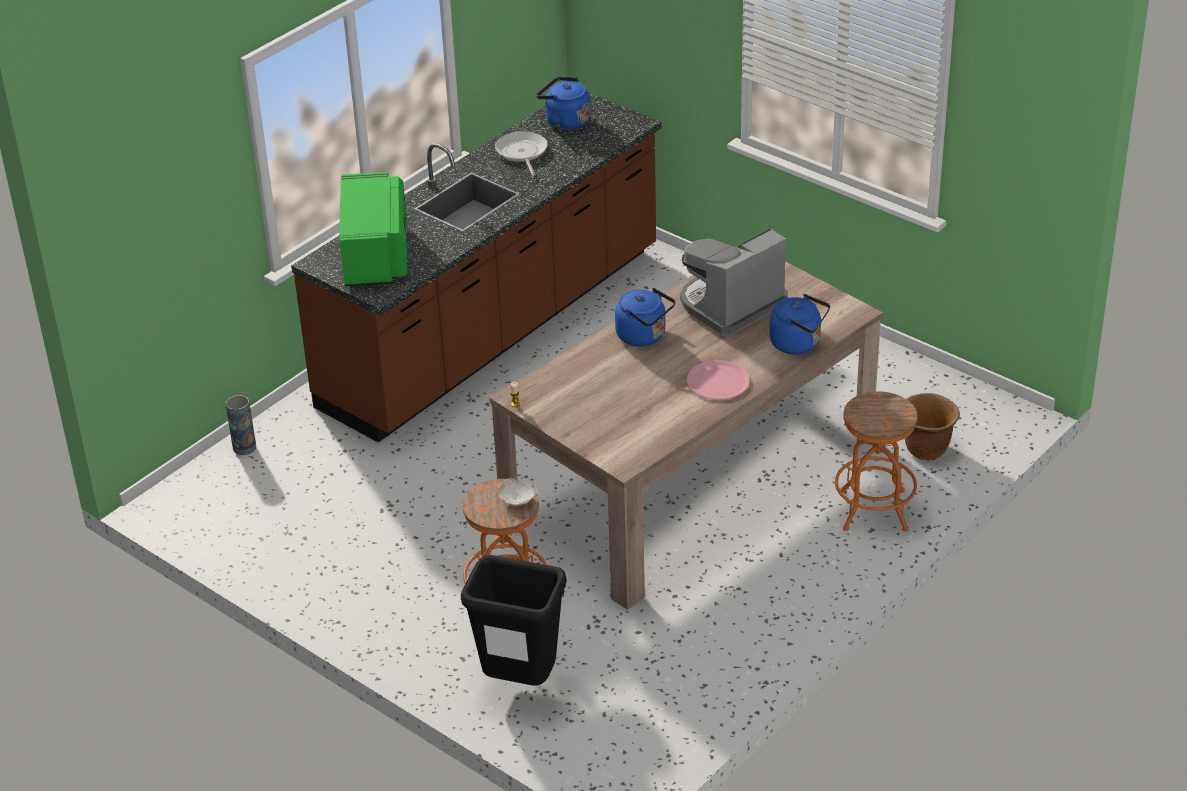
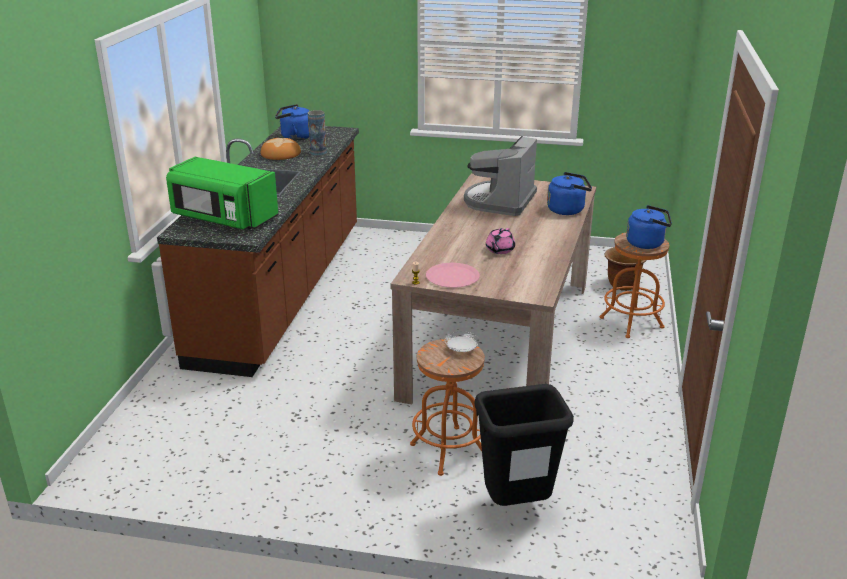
camera: 30 degrees left, 10 degrees down
(244, 447) = (139, 410): vase -> vase (318, 153)
(375, 254) = (223, 218): green microwave -> green microwave turned 150 degrees clockwise
(522, 153) = (280, 154): frying pan -> bread
(644, 336) = (463, 227): blue kettle -> blue kettle (647, 243)
(649, 385) = (499, 250): none -> pink teapot
(718, 381) = (543, 238): pink plate -> pink plate (452, 276)

